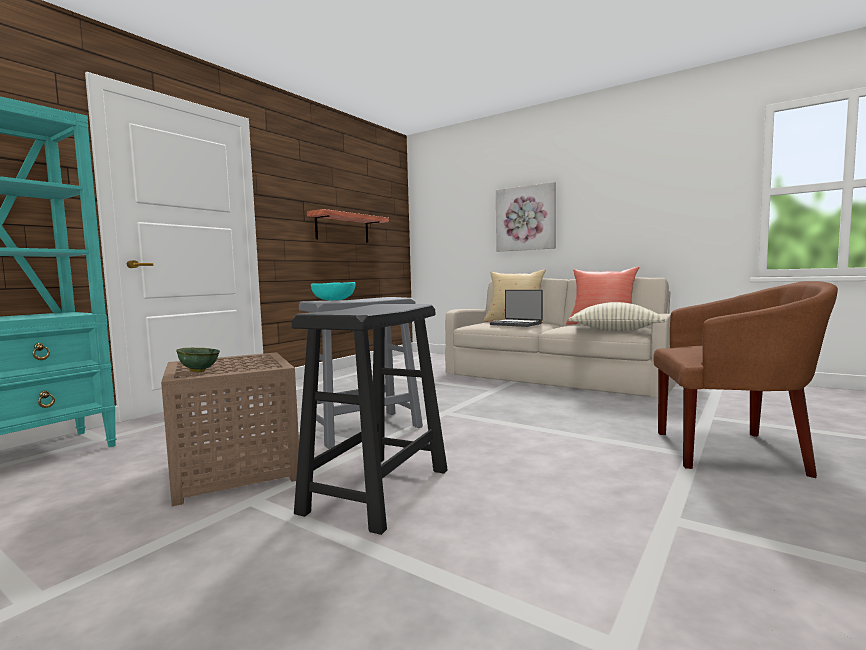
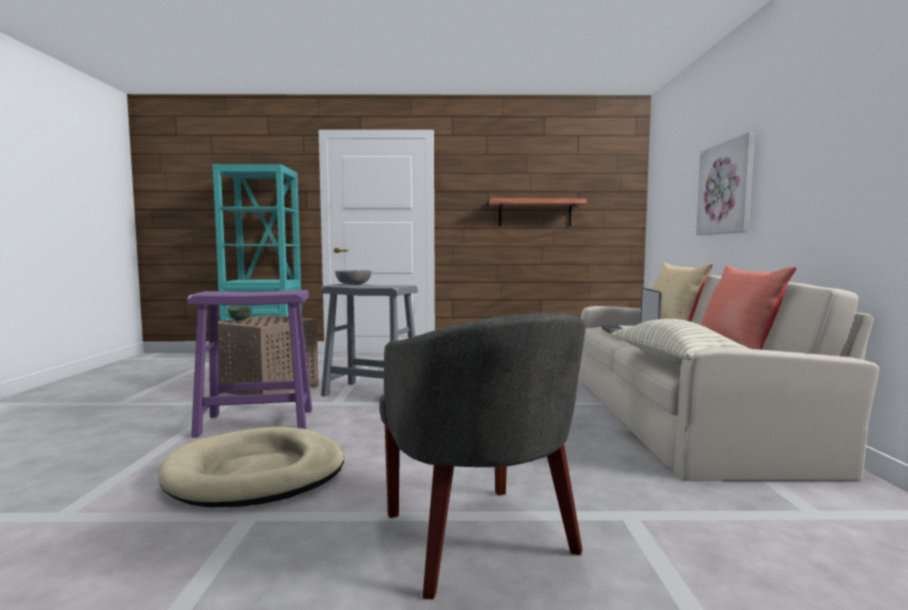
camera: 55 degrees right, 0 degrees up
(333, 300) = (353, 284): turquoise bowl -> grey bowl
(376, 491) = (255, 422): black stool -> purple stool
(558, 506) = (256, 473): none -> beige dog bed
(733, 452) = (478, 539): brown armchair -> grey armchair

